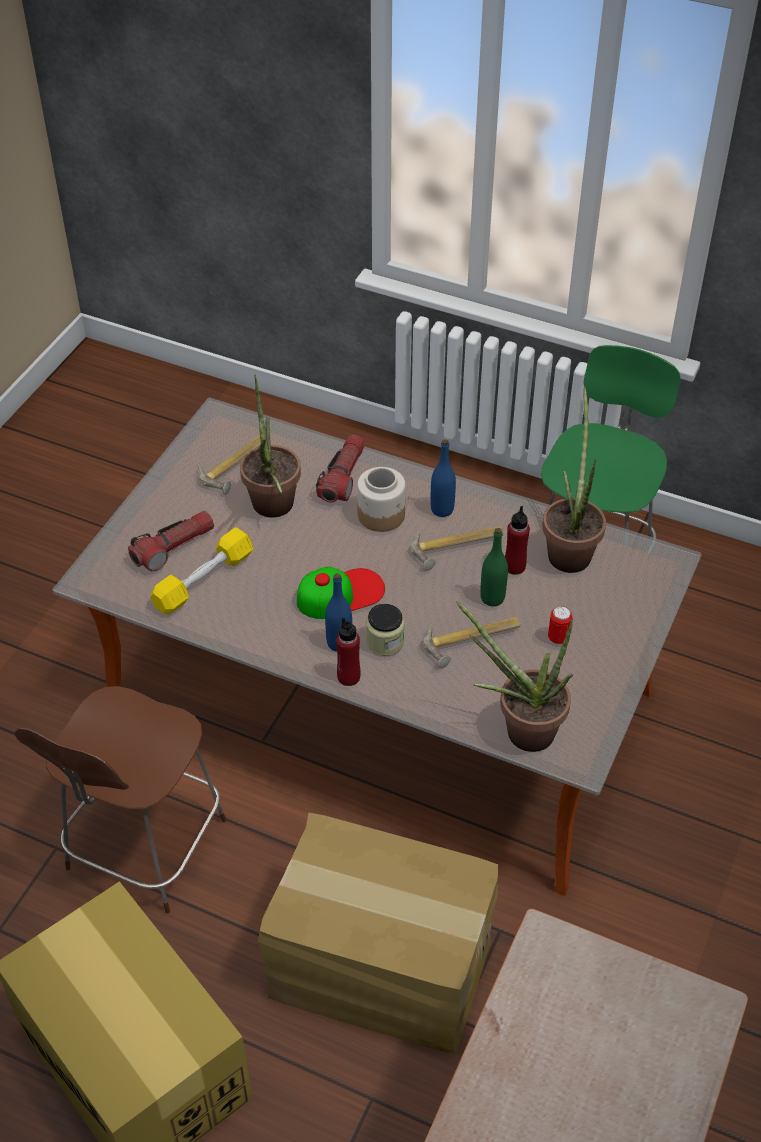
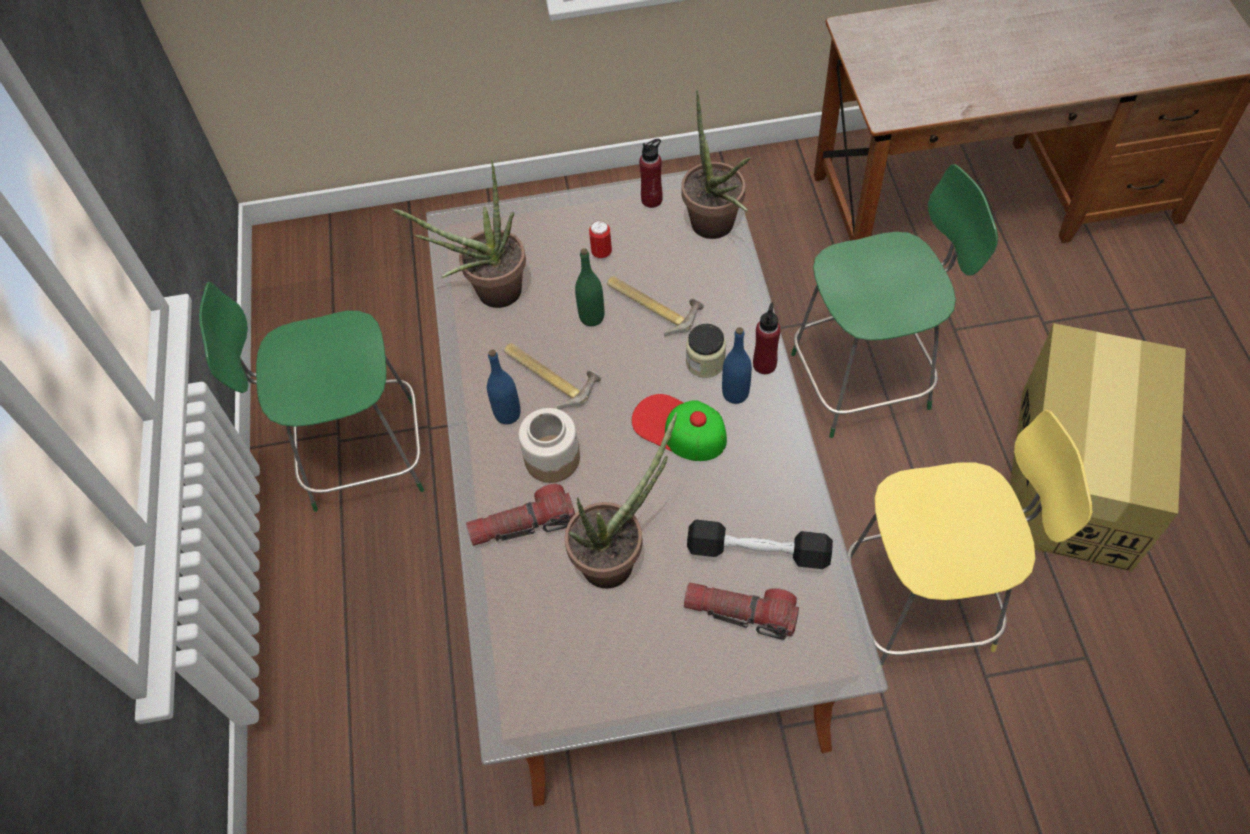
camera: 120 degrees left, 10 degrees up
(143, 849) = (924, 604): brown stool -> yellow stool
(204, 580) = (758, 552): yellow dumbbell -> black dumbbell
(238, 465) = (576, 639): hammer -> none
(379, 967) = (865, 379): cardboard box -> green stool
(514, 566) = (541, 321): red bottle -> red bottle (652, 199)

